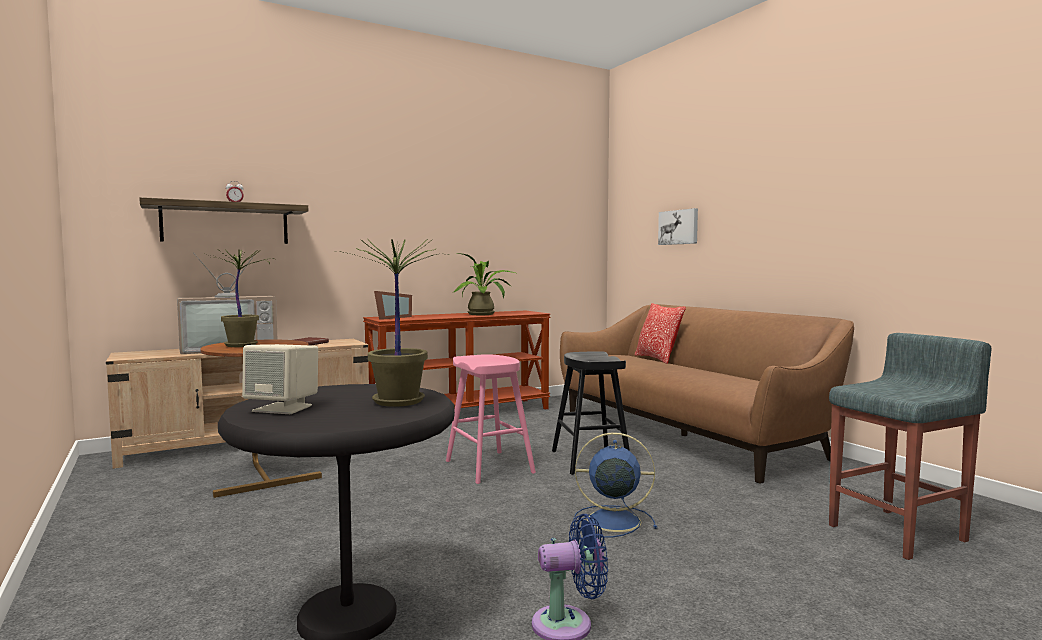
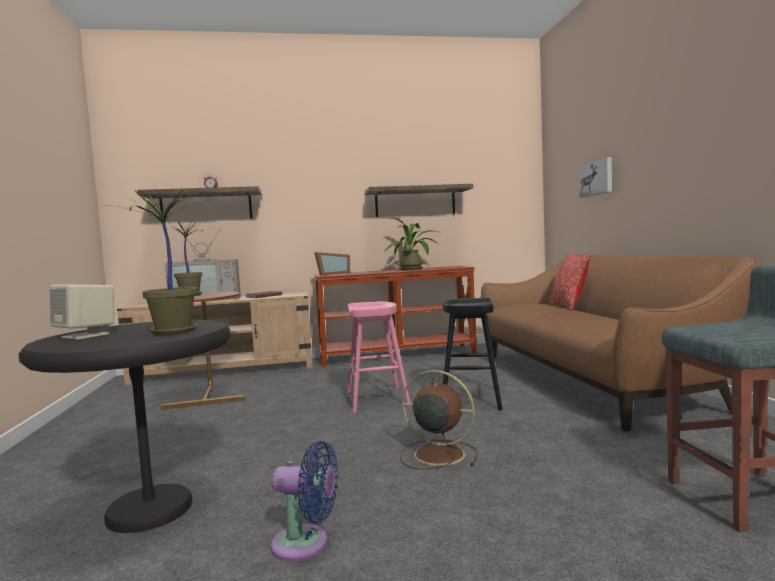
camera: 20 degrees right, 0 degrees up
(481, 235) = (415, 202): none -> shelf
(611, 521) = (437, 454): blue fan -> brown fan

